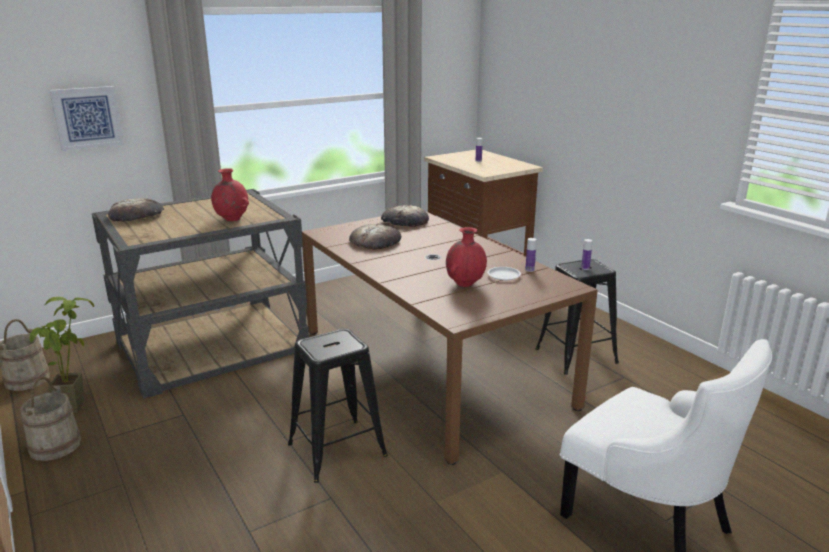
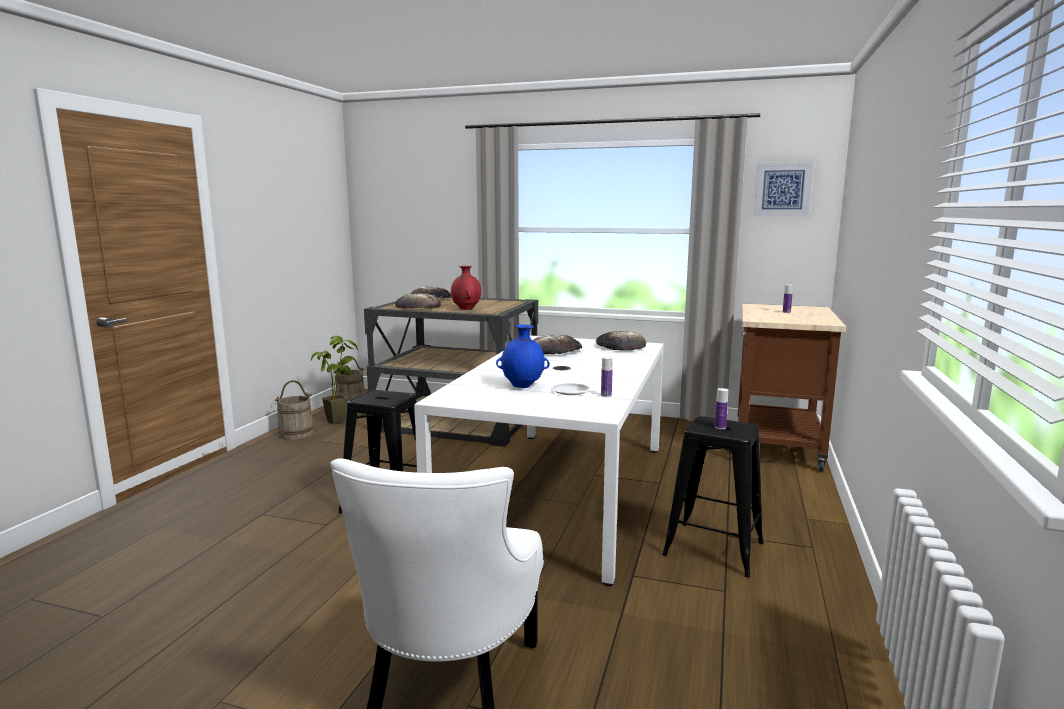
camera: 50 degrees right, 10 degrees down
(87, 117) = (435, 226): picture -> picture (782, 189)
(169, 230) = (417, 306): none -> bread
(431, 367) = (560, 492): brown dining table -> white dining table
(465, 284) = (523, 386): red vase -> blue vase

